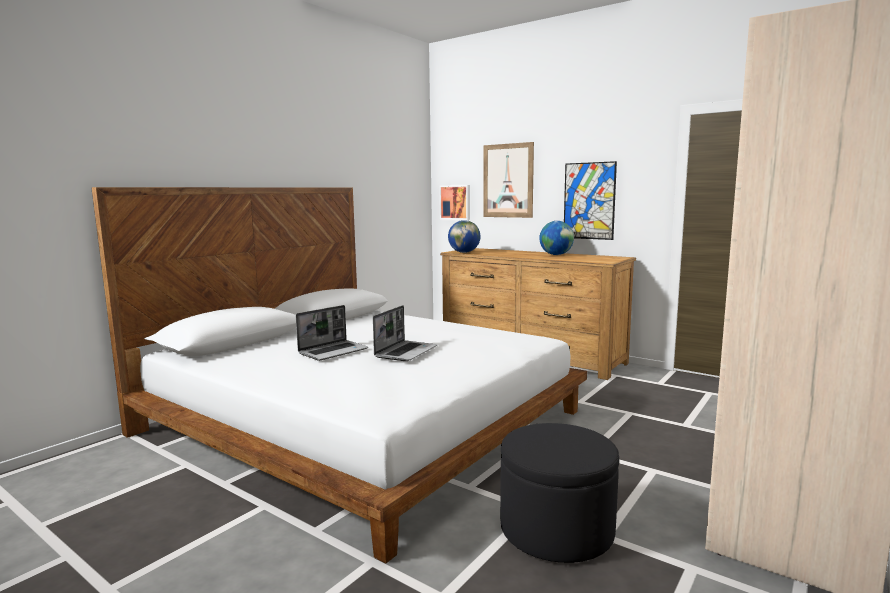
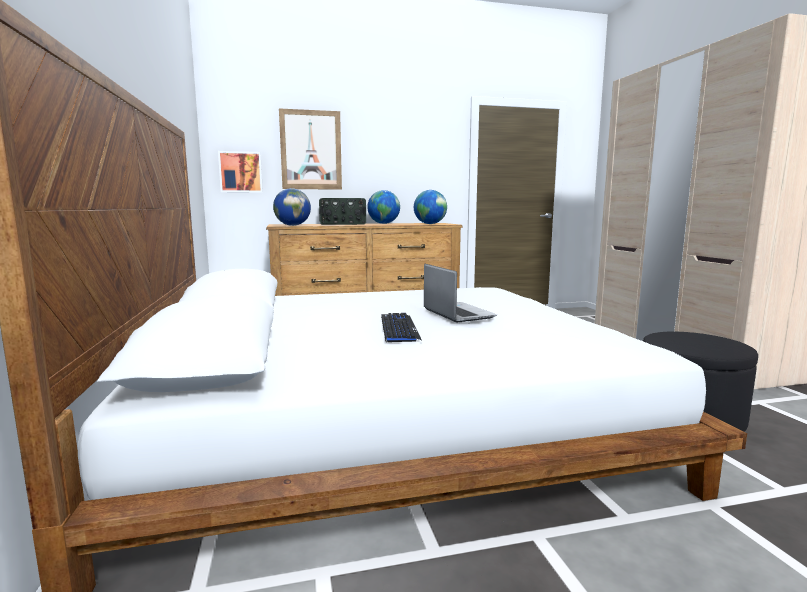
camera: 50 degrees left, 0 degrees up
(333, 351) = (398, 329): laptop -> keyboard
(518, 252) = (342, 224): none -> radio
(588, 260) = (430, 224): none -> globe
(589, 201) = (399, 173): picture -> none

